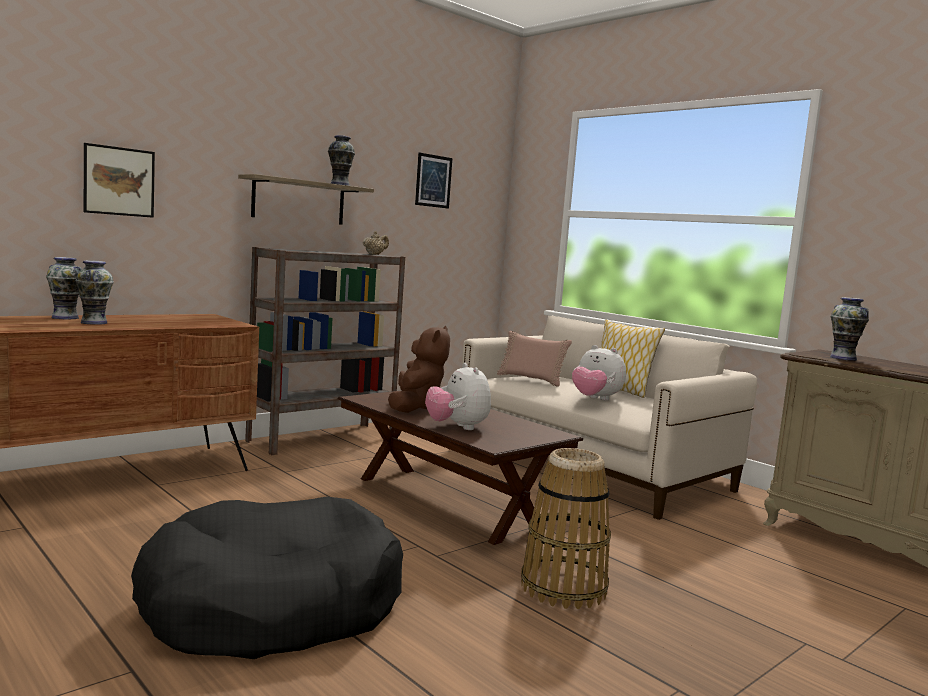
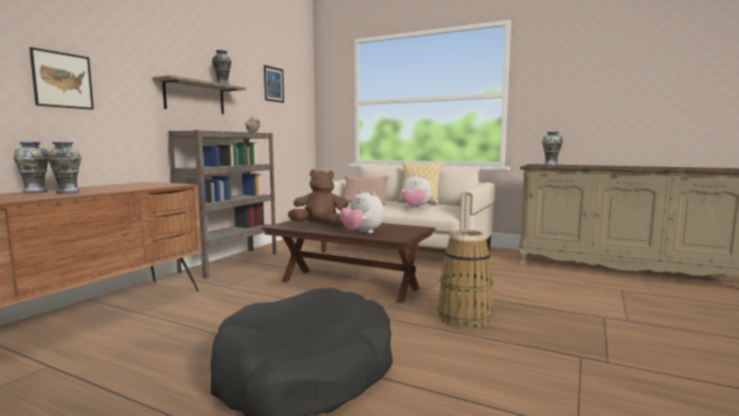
camera: 20 degrees left, 0 degrees up
(416, 407) = (320, 226): brown plush toy -> brown plush toy turned 75 degrees counterclockwise

